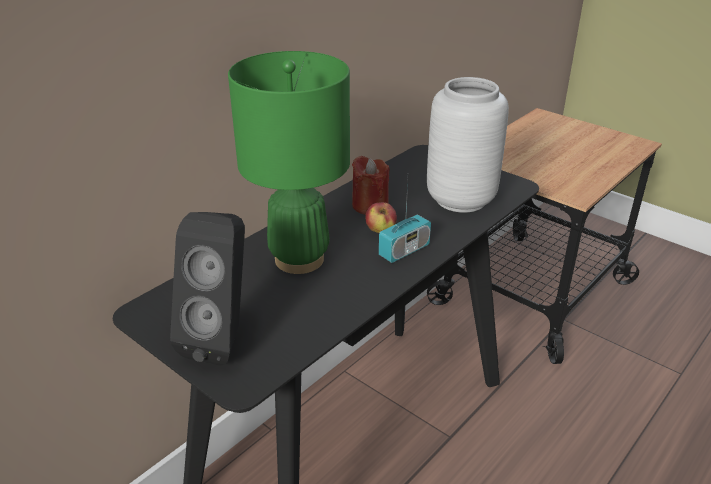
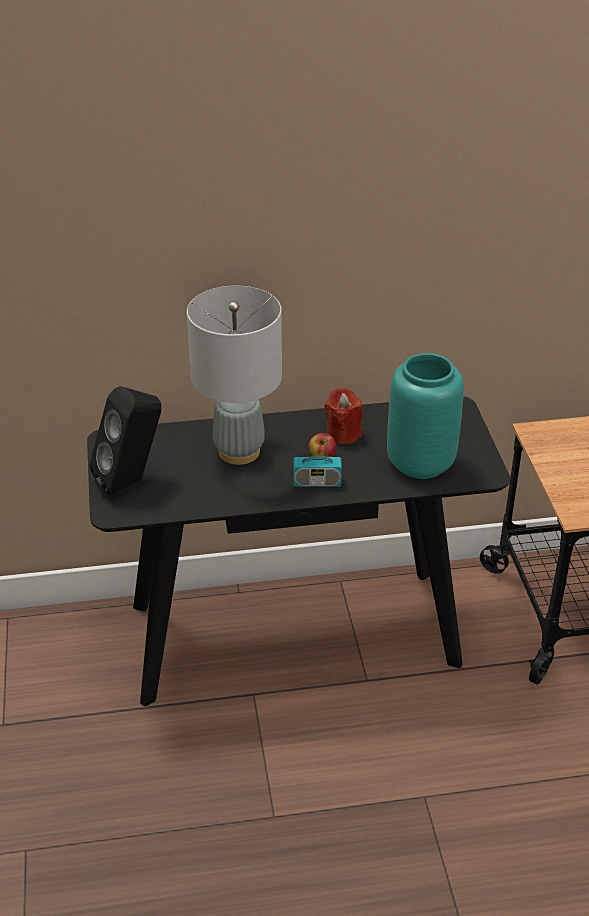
camera: 40 degrees right, 5 degrees up
(299, 259) = (239, 452): green table lamp -> grey table lamp
(461, 200) = (420, 464): grey vase -> turquoise vase

